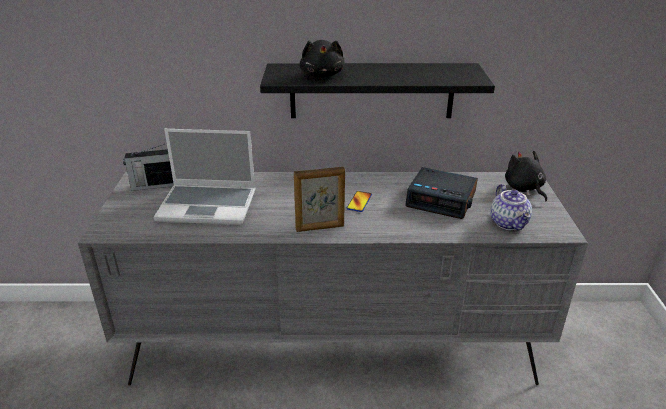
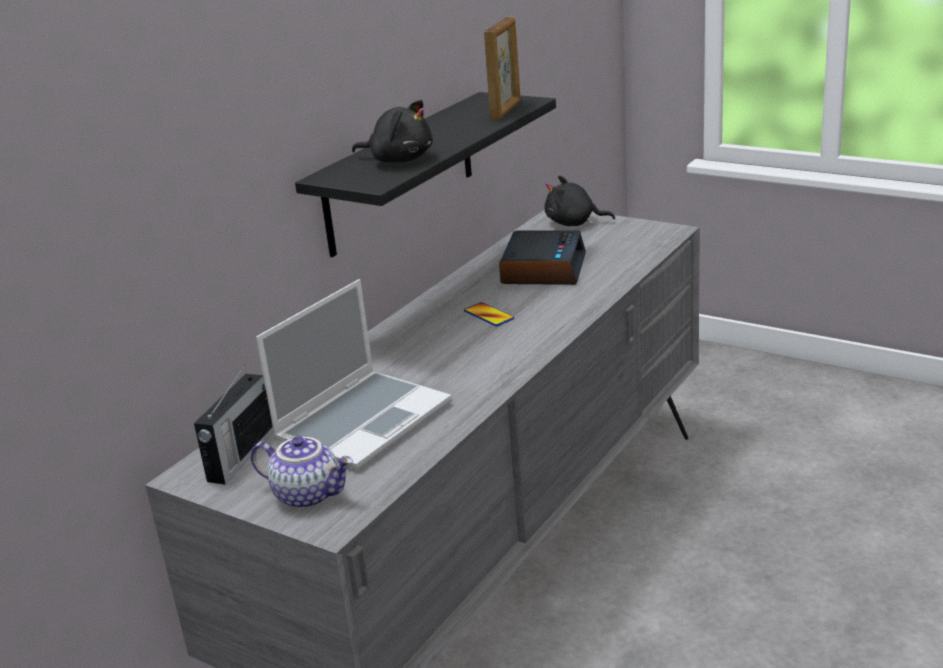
camera: 55 degrees left, 5 degrees down
(320, 228) = (518, 352): picture frame -> picture frame (506, 111)
(442, 199) = (542, 269): alarm clock -> alarm clock turned 45 degrees counterclockwise
(509, 223) = (629, 249): teapot -> teapot (308, 495)

